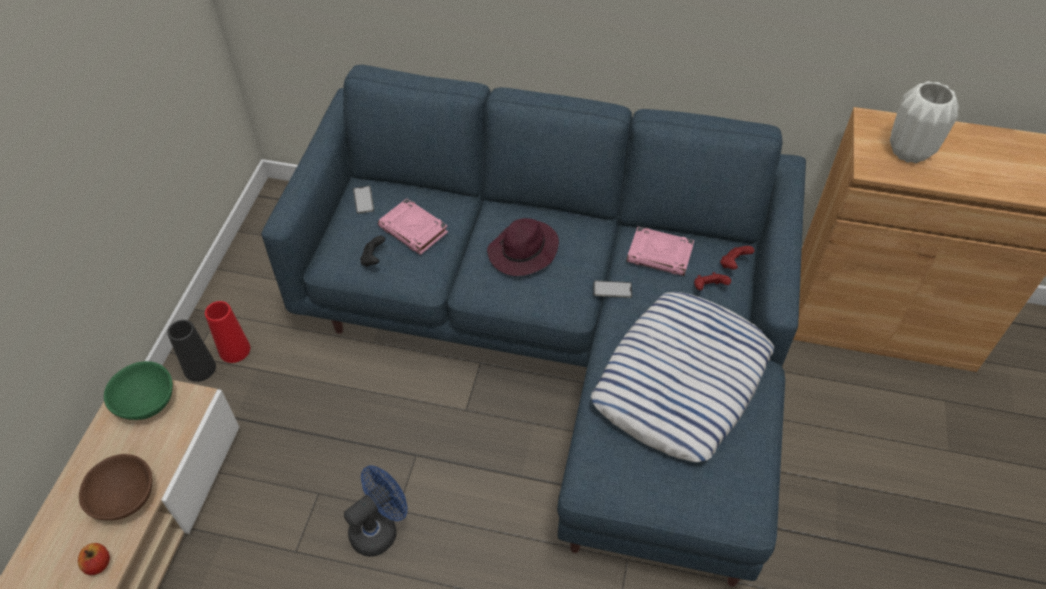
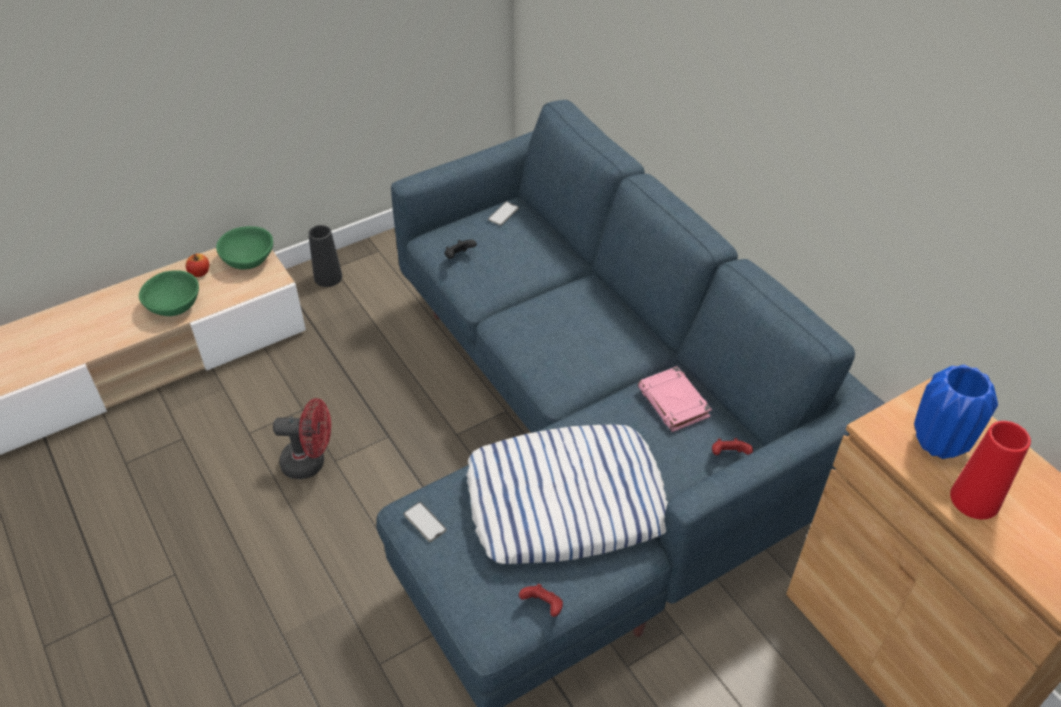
camera: 45 degrees right, 5 degrees down
(98, 564) = (120, 331): apple -> apple (200, 272)
(123, 498) = (173, 305): brown bowl -> green bowl
(234, 350) = (361, 281): red vase -> red vase (975, 499)
(379, 528) = (310, 462): blue fan -> red fan
(414, 230) = (510, 256): pink book -> none
(523, 252) = (568, 325): purple hat -> none
(612, 289) = (602, 399): phone -> phone (425, 522)
(708, 288) = (680, 456): red game controller -> red game controller (543, 606)
(908, 152) = (939, 442): white vase -> blue vase

